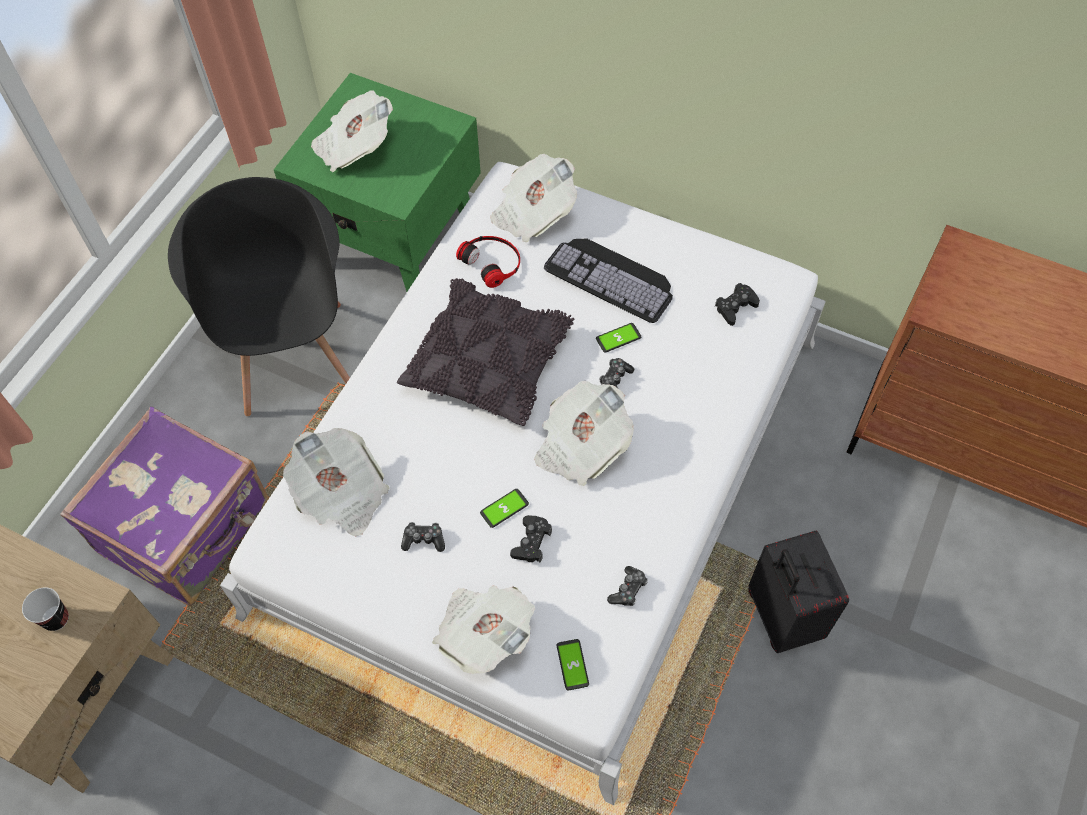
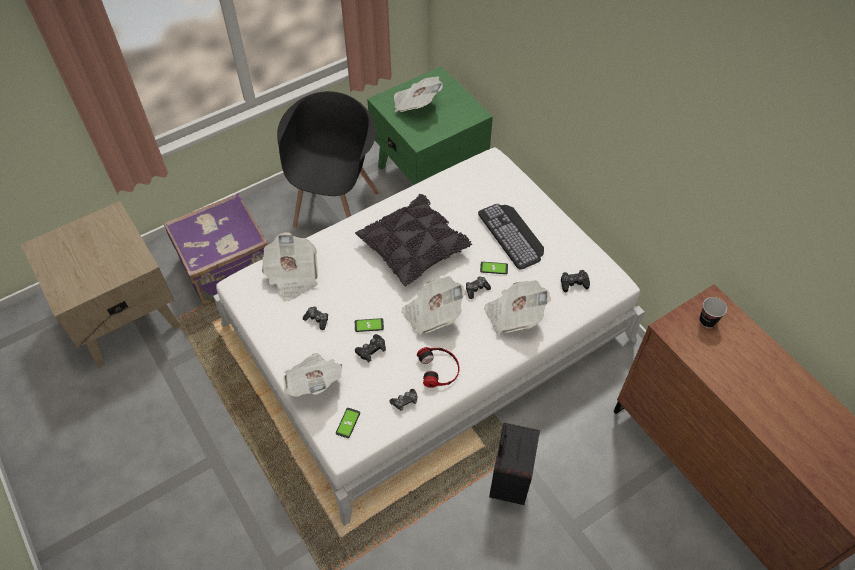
camera: 30 degrees right, 5 degrees down
(56, 619) = (118, 263): cup -> cup (707, 321)
(492, 262) = (453, 197): headphones -> headphones (439, 369)
(533, 213) = (494, 182): newspaper -> newspaper (514, 315)

